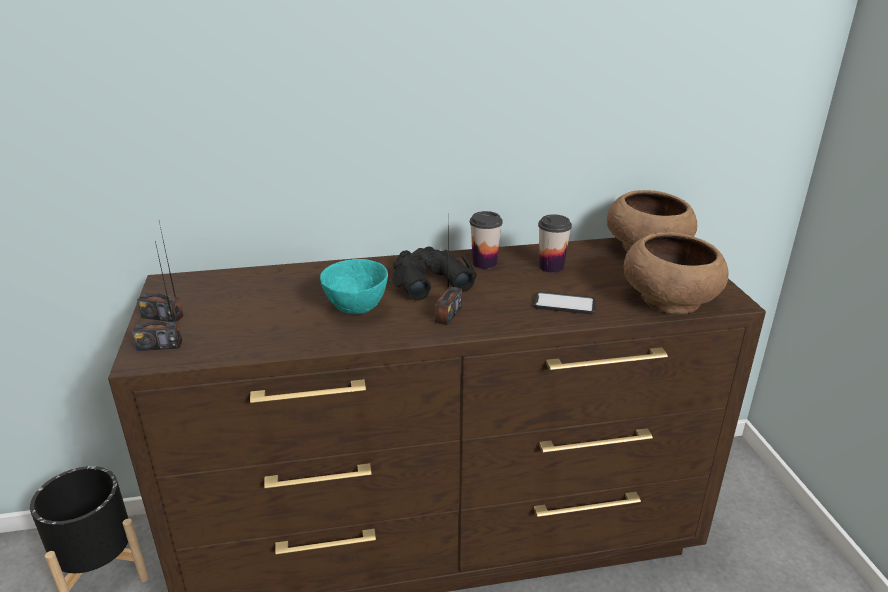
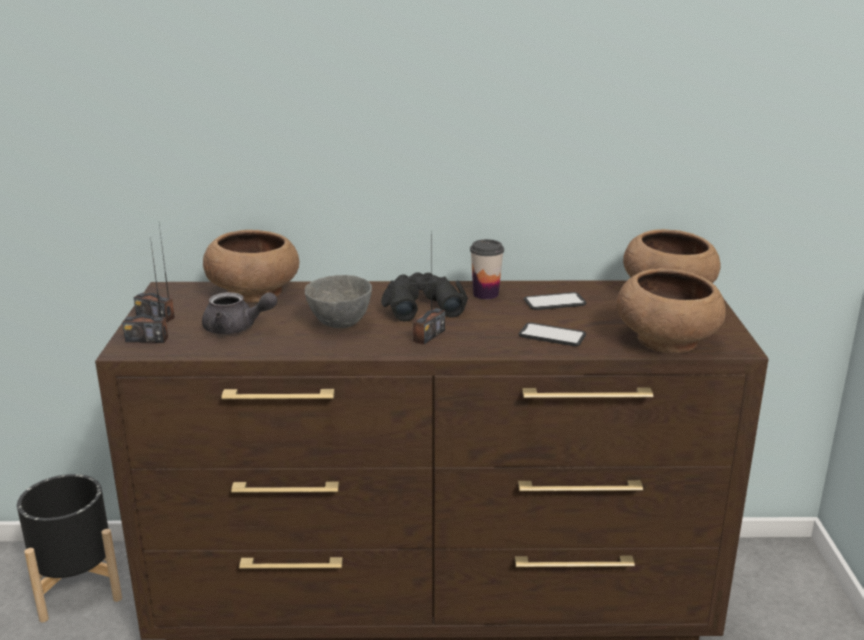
camera: 10 degrees right, 5 degrees down
(252, 323) = (236, 328): none -> grey teapot
(259, 279) = (254, 292): none -> brown bowl
(358, 309) = (341, 324): turquoise bowl -> grey bowl
(551, 267) = (554, 302): cup -> phone

